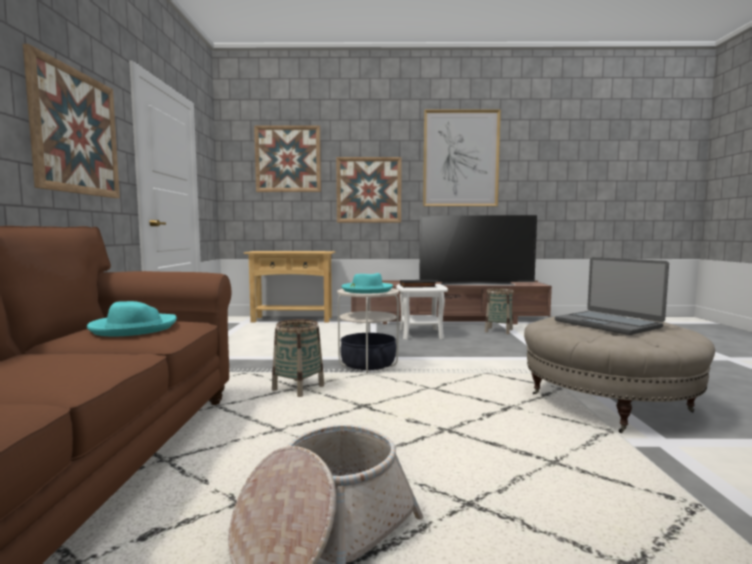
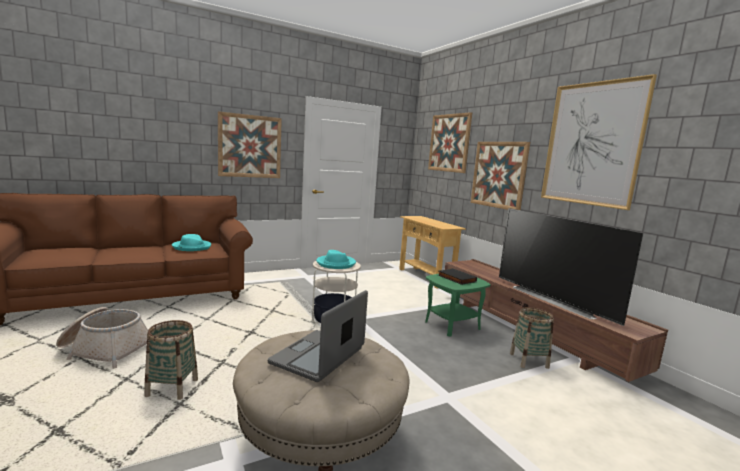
camera: 60 degrees right, 5 degrees up
(298, 389) = (272, 311): basket -> basket (172, 388)
(420, 334) = (452, 325): white side table -> green side table

